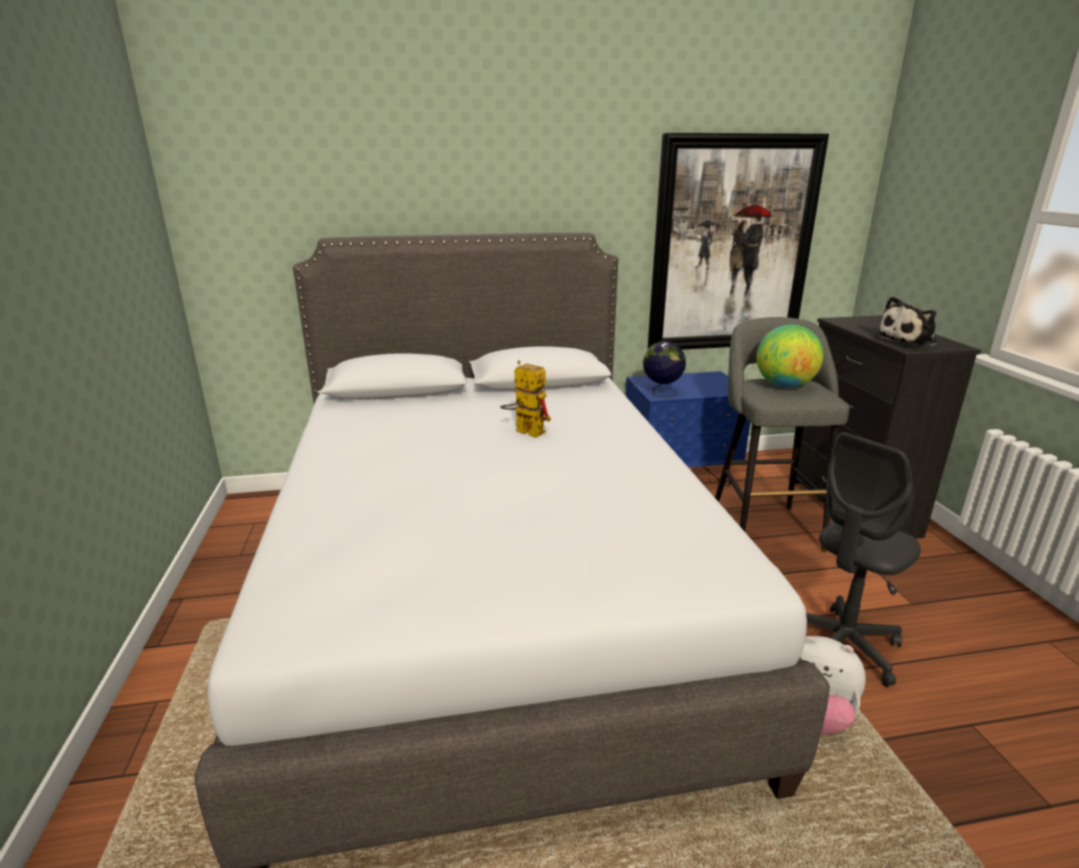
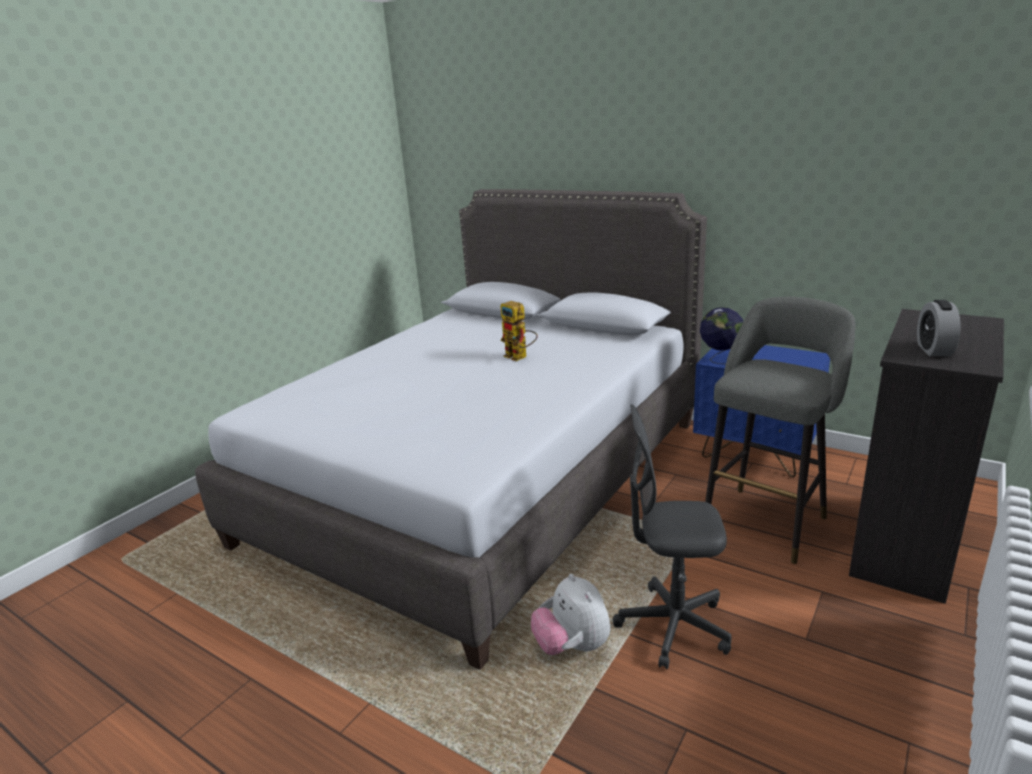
camera: 45 degrees right, 0 degrees up
(524, 431) = (520, 357): toy robot -> toy robot turned 150 degrees clockwise
(731, 246) = (850, 214): picture -> none
(784, 385) = (777, 371): globe -> none
(909, 341) = (933, 350): plush toy -> alarm clock

